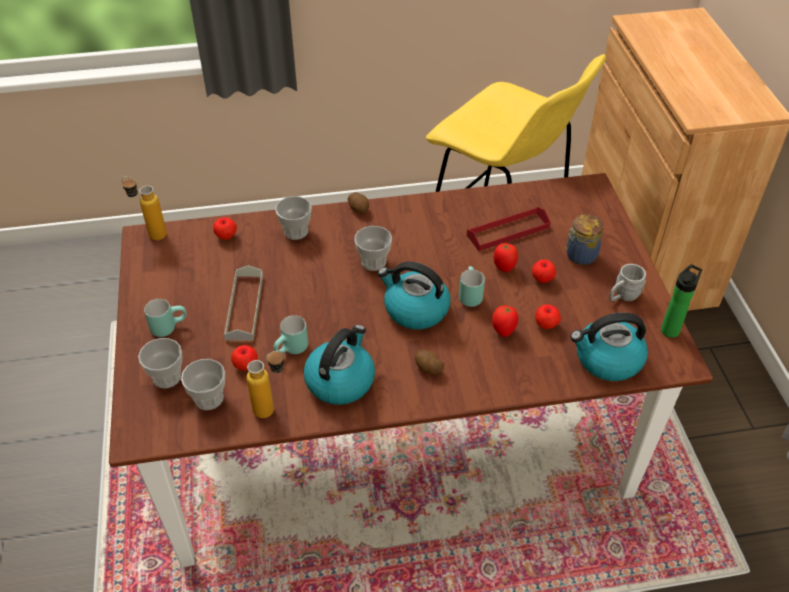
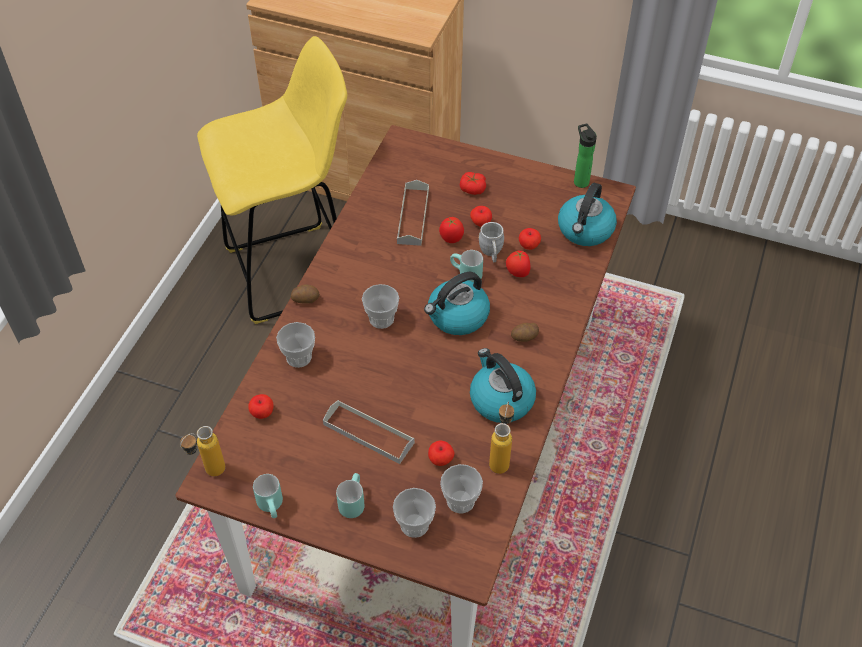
camera: 60 degrees left, 5 degrees up
(292, 350) = (445, 419): turquoise mug -> turquoise mug (273, 506)
(508, 231) = (413, 216): red tray -> grey tray
(580, 256) = (472, 189): jar -> tomato
(622, 296) = (531, 188): grey mug -> grey mug (491, 253)

